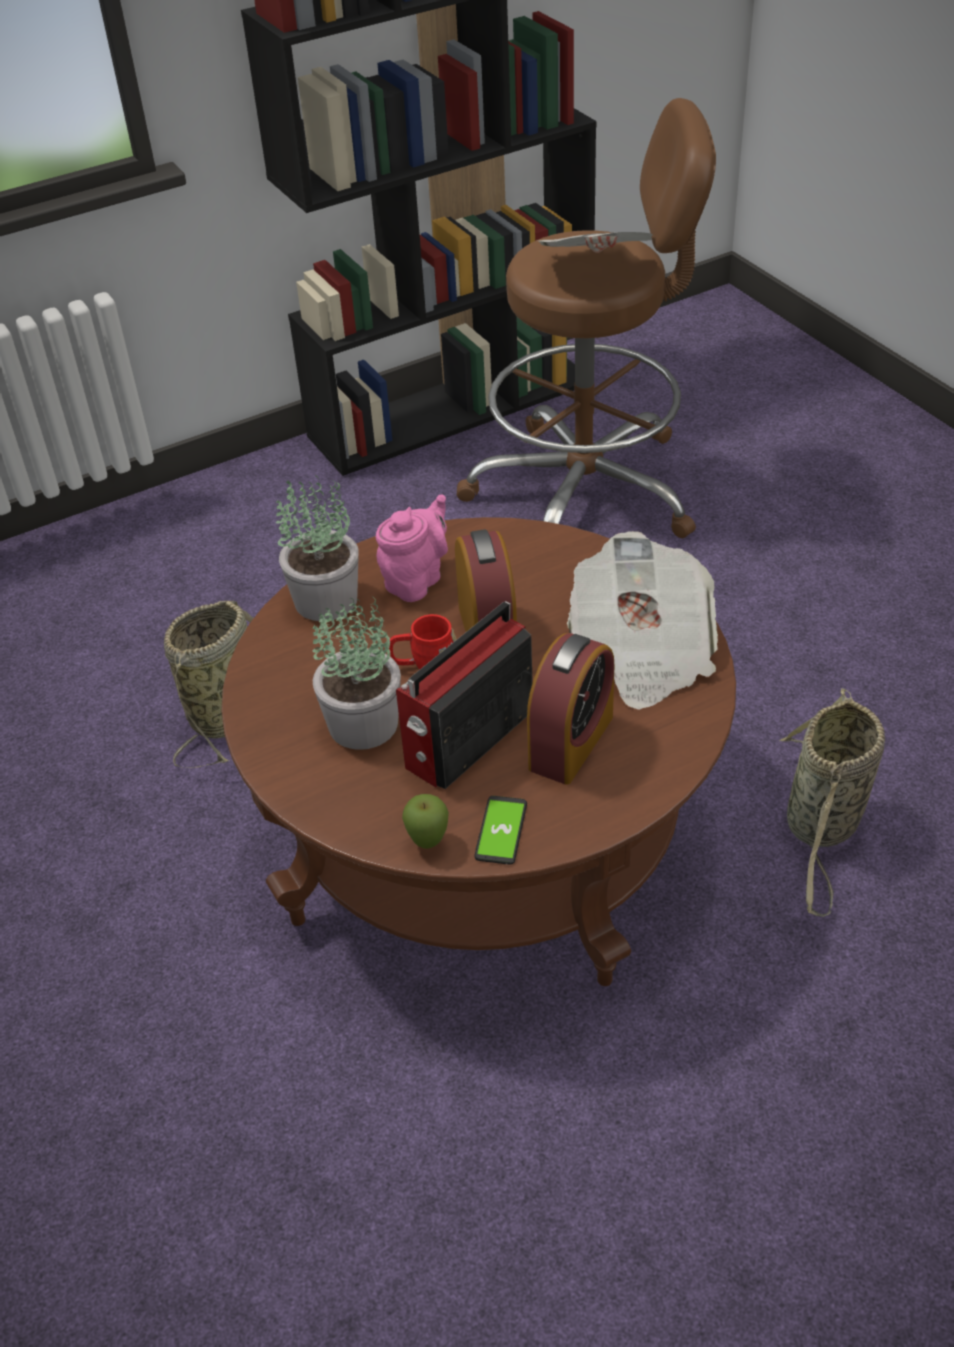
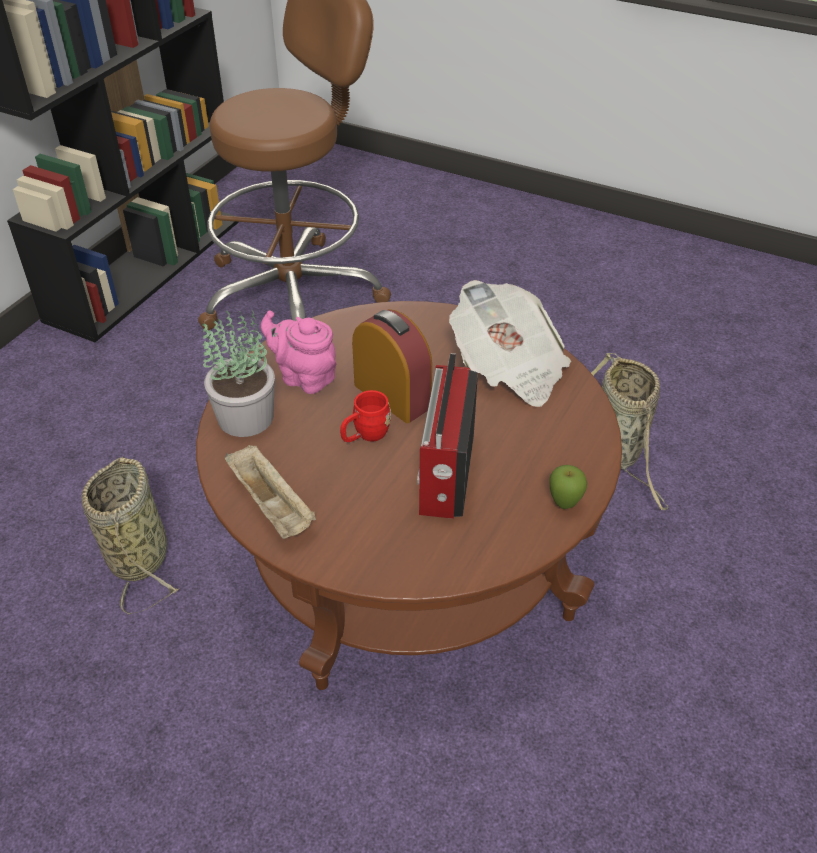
camera: 35 degrees left, 0 degrees up
(277, 698) = (272, 506): none -> beige tray
(365, 724) = (360, 496): potted plant -> none
(416, 580) = (304, 377): pink teapot -> pink teapot turned 60 degrees counterclockwise
(428, 842) = (484, 560): apple -> apple (564, 504)
(501, 831) = (526, 528): phone -> none
(571, 742) = (517, 446): alarm clock -> none
(597, 272) = (287, 116): newspaper -> none

